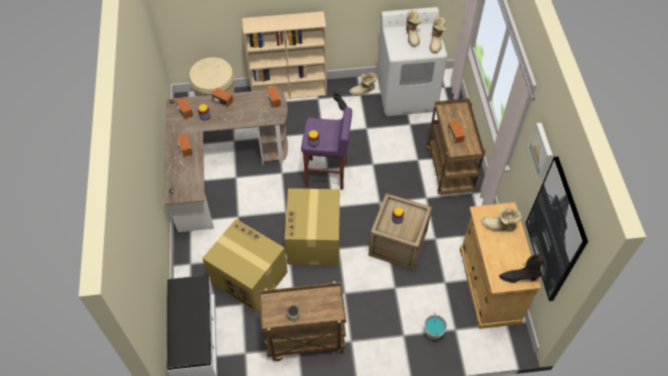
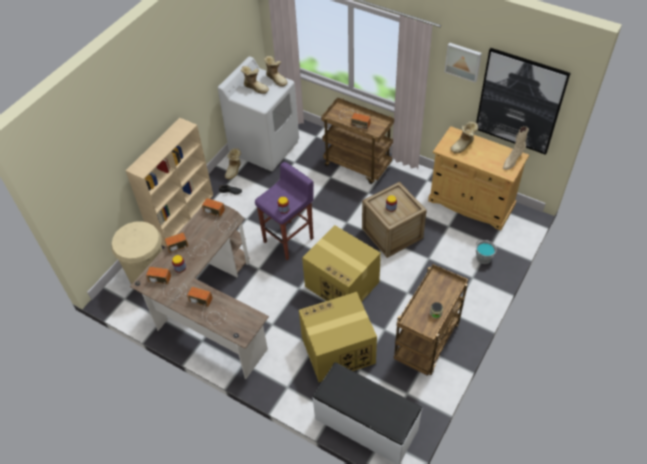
camera: 50 degrees left, 5 degrees down
(518, 278) = (512, 161): black boot -> beige boot

